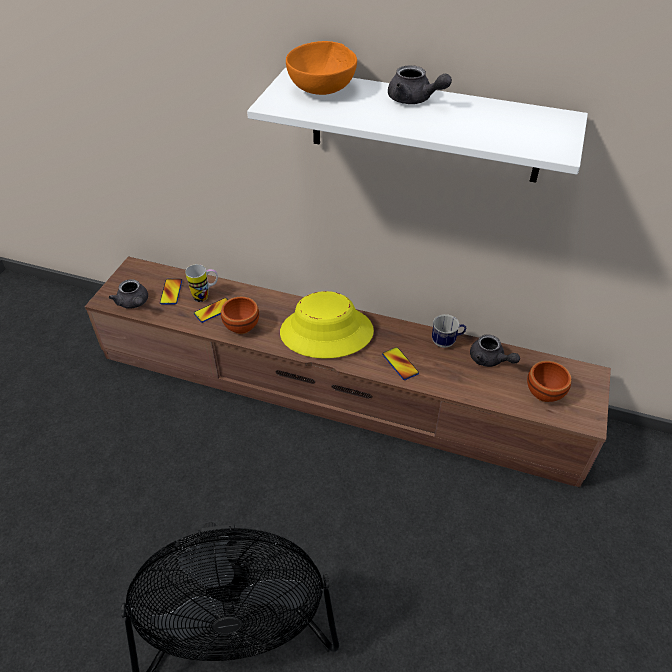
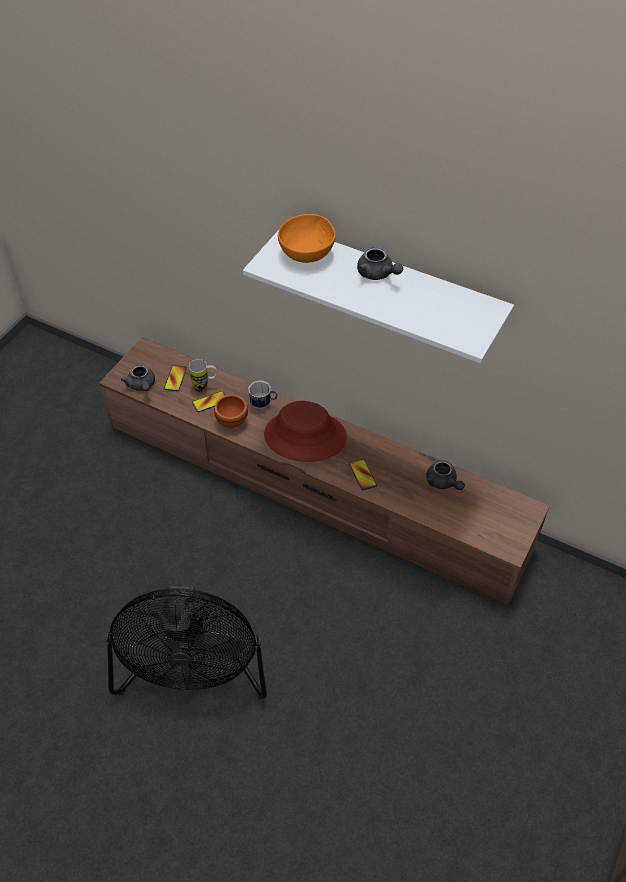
camera: 10 degrees right, 5 degrees up
(326, 332) = (305, 437): yellow hat -> red hat
(447, 342) = (410, 460): mug -> mug (263, 404)
(544, 392) = (481, 519): brown bowl -> none

